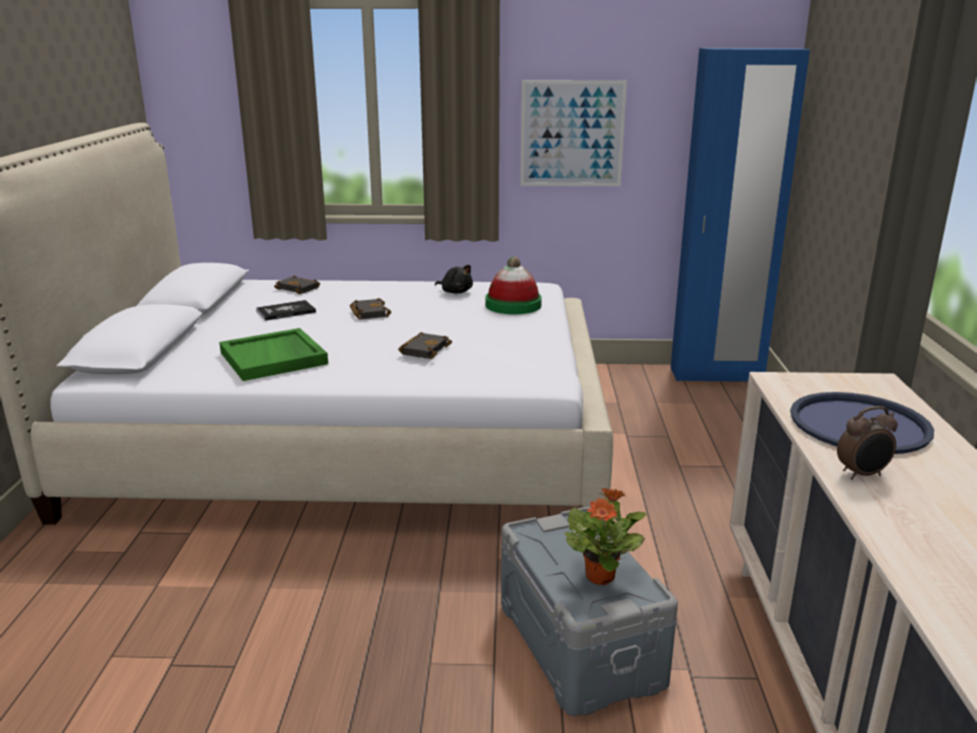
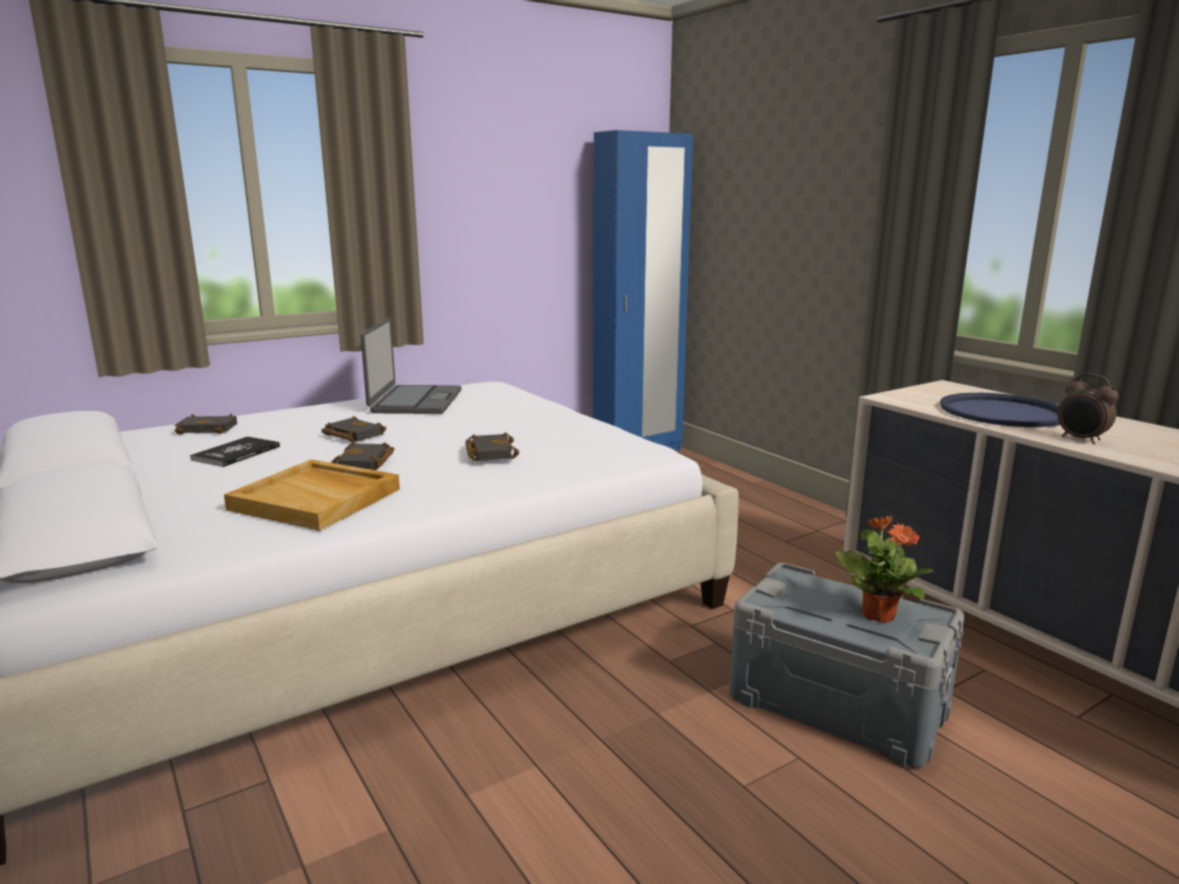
camera: 35 degrees left, 5 degrees down
(274, 358) = (317, 499): green tray -> beige tray
(340, 338) = (365, 463): none -> black book
(455, 292) = (415, 401): black plush toy -> laptop
(513, 305) = (499, 402): hat -> none
(572, 134) = (483, 221): picture -> none
(862, 475) = (1081, 439): alarm clock -> alarm clock turned 105 degrees clockwise

